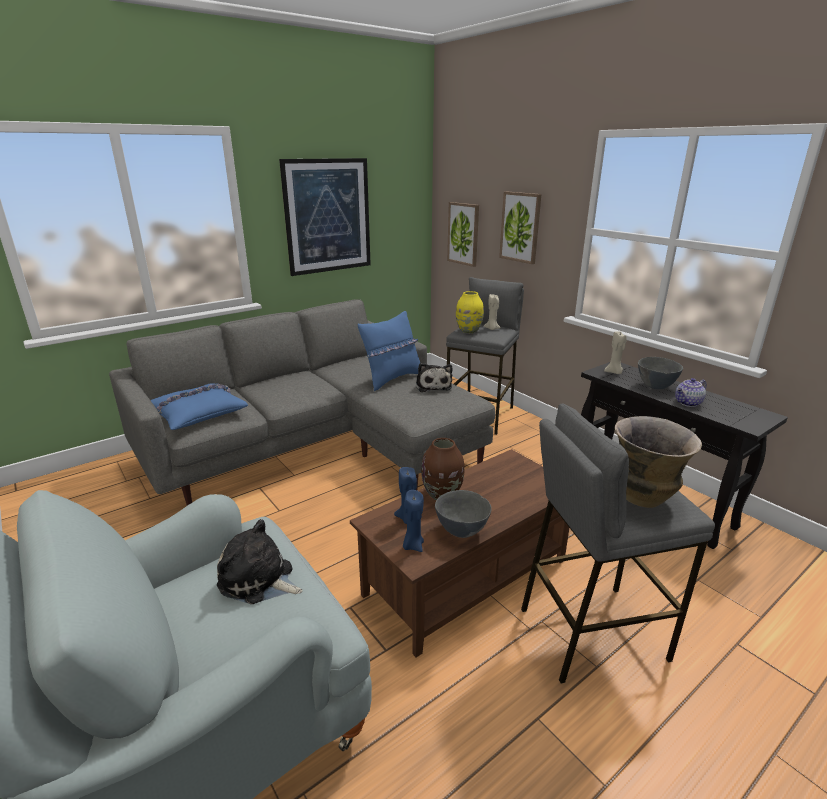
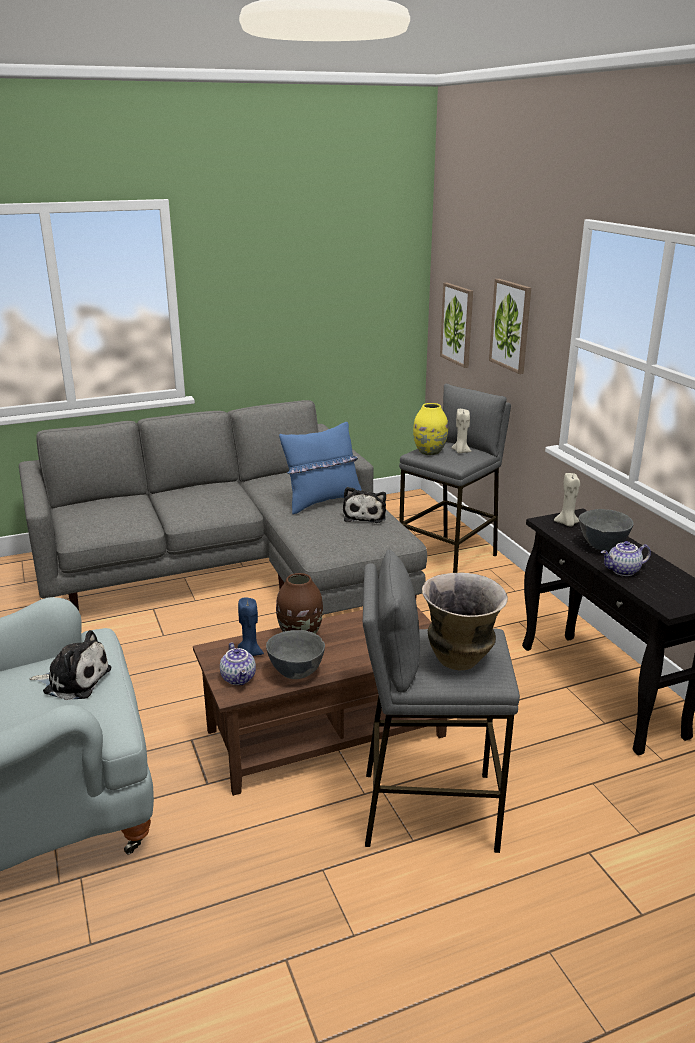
camera: 15 degrees right, 0 degrees up
(197, 413) = (94, 517): blue pillow -> none
(259, 580) = (74, 680): plush toy -> plush toy turned 150 degrees clockwise
(328, 216) = (284, 297): picture -> none
(413, 545) = (239, 678): blue candle -> teapot

